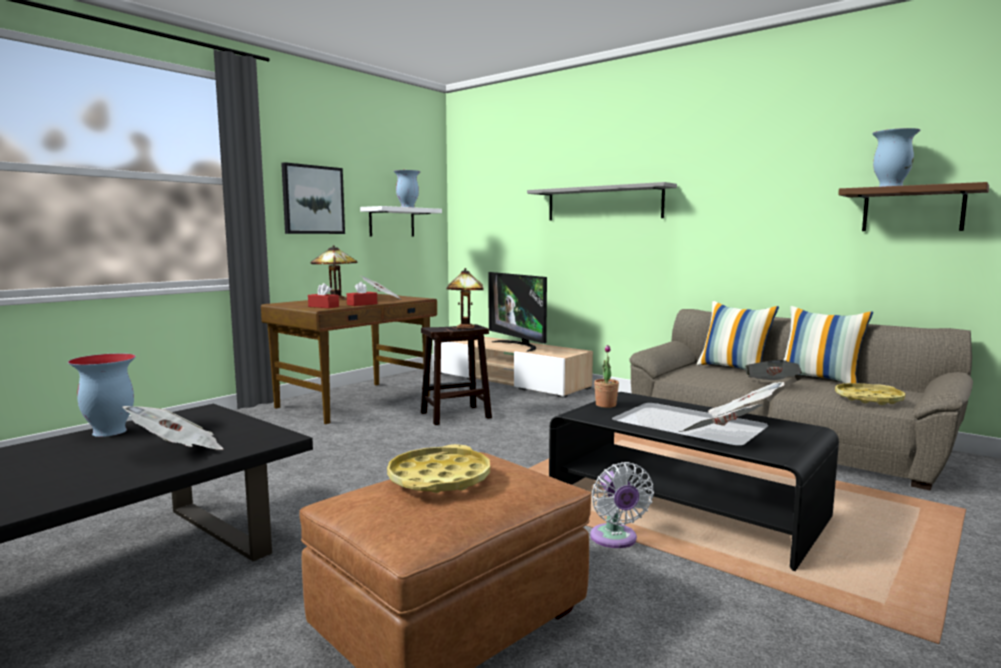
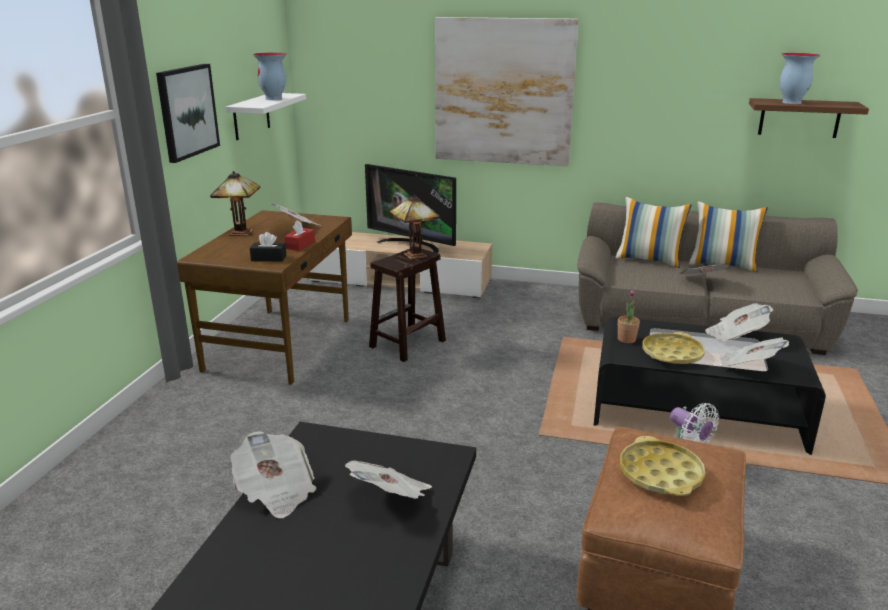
camera: 25 degrees left, 15 degrees up
(109, 432) = (275, 492): vase -> newspaper
(323, 307) = (268, 258): red tissue box -> black tissue box
(603, 203) = (503, 92): grey shelf -> picture
(868, 399) = (779, 288): yellow tray -> yellow tray (672, 354)

